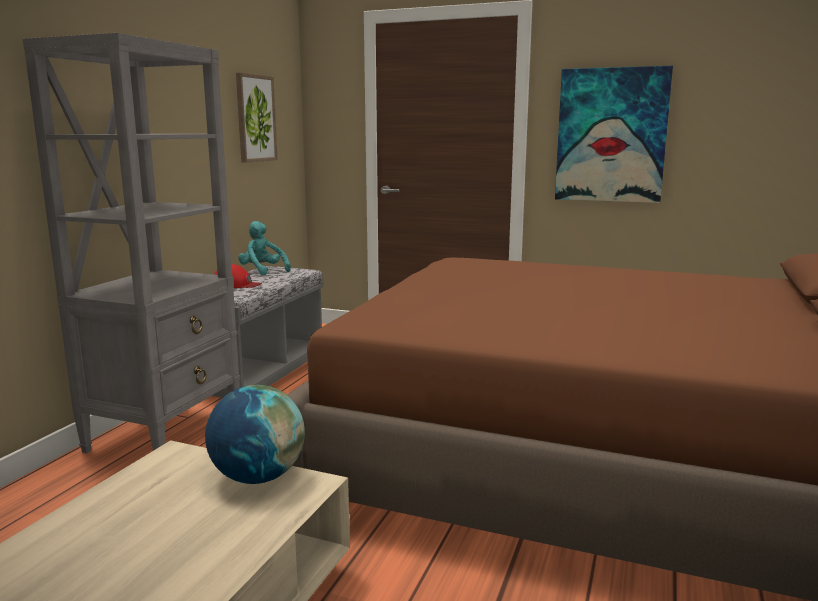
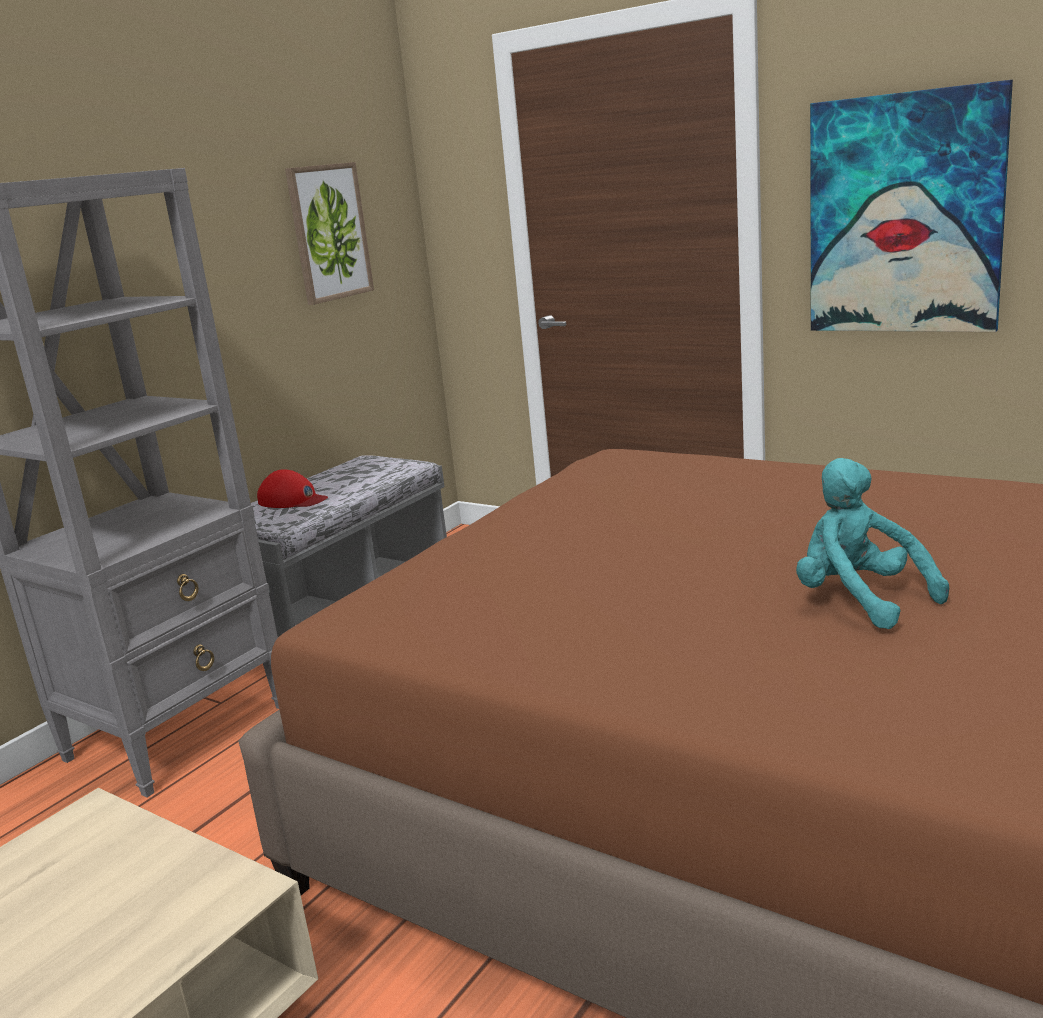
camera: 15 degrees right, 5 degrees up
(258, 477) = (173, 871): globe -> none
(262, 271) = (348, 469): turquoise plush toy -> turquoise plush toy (859, 600)

